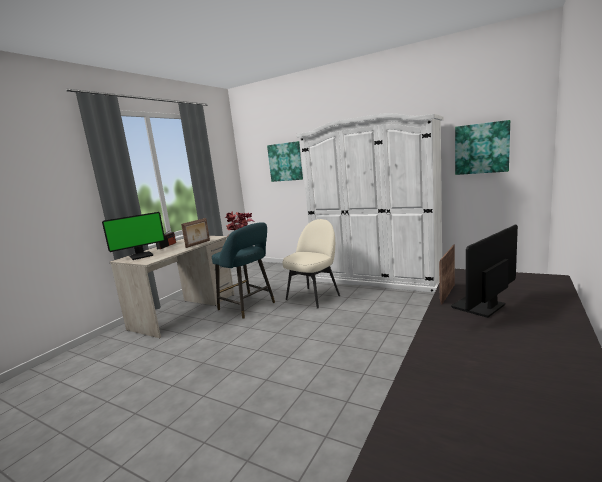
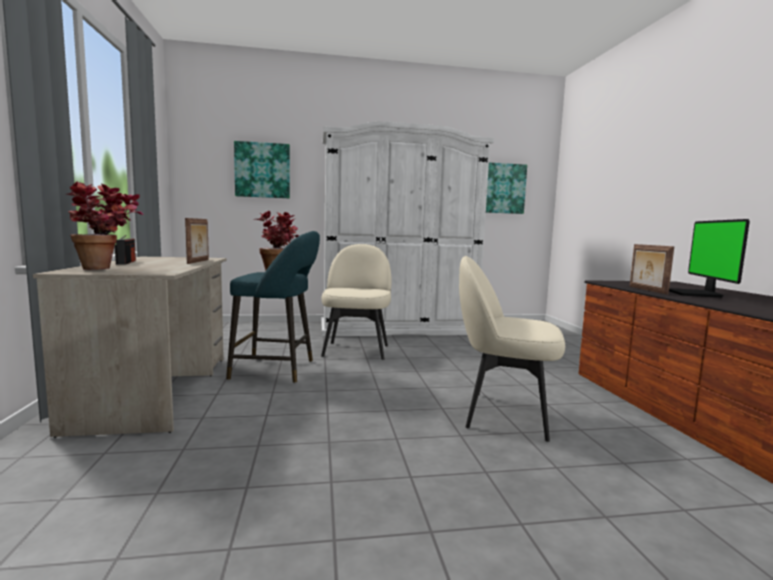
camera: 40 degrees left, 5 degrees down
(141, 256) = (107, 269): monitor -> potted plant
(317, 373) = (504, 414): none -> beige chair

